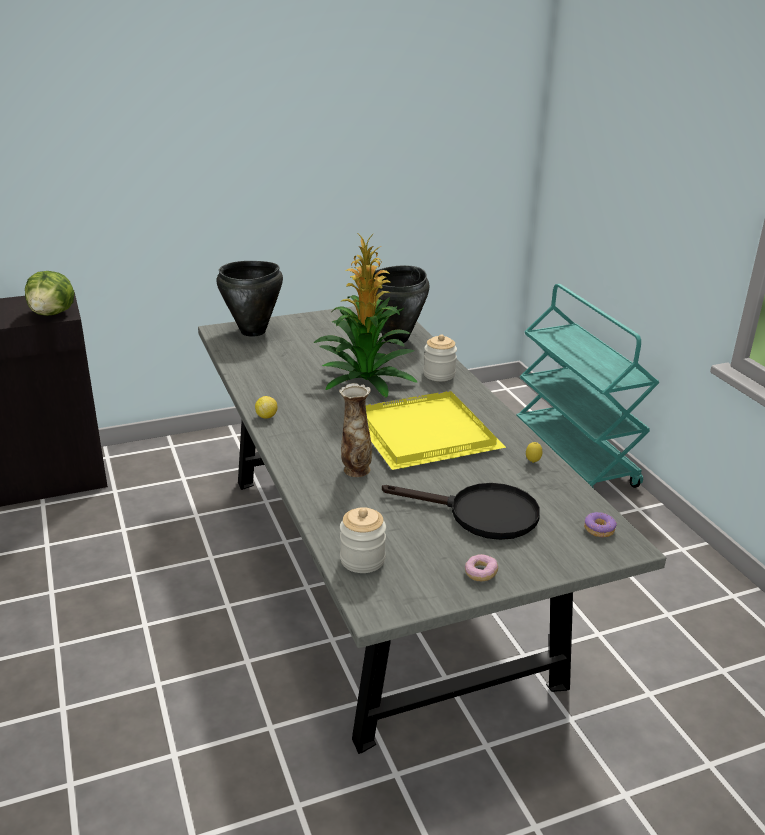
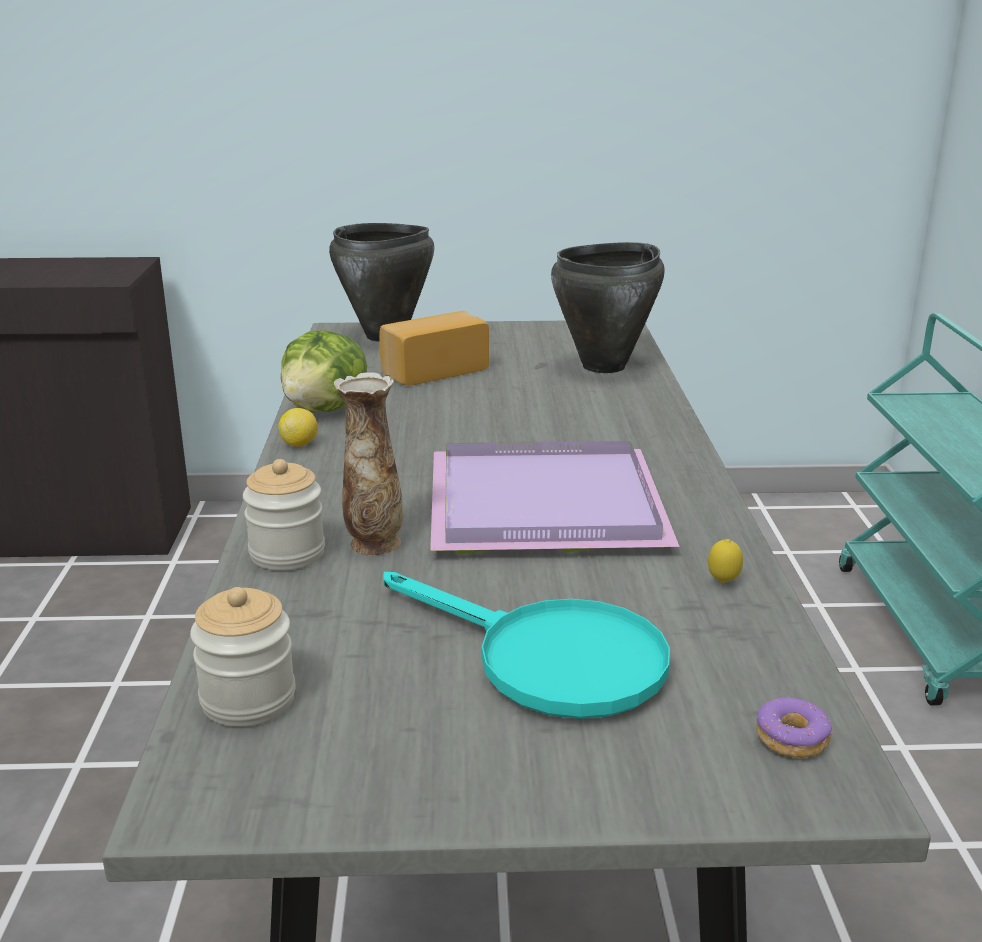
camera: 20 degrees right, 5 degrees down
(53, 314) = (99, 278): lettuce -> lettuce (326, 410)
(301, 354) = (432, 370): none -> bread
(365, 379) = (505, 414): potted plant -> none
(423, 435) = (541, 507): yellow tray -> purple tray
(439, 374) = (640, 422): jar -> jar (287, 553)
(480, 514) = (548, 659): black frying pan -> turquoise frying pan
(480, 573) = (460, 778): donut -> none

